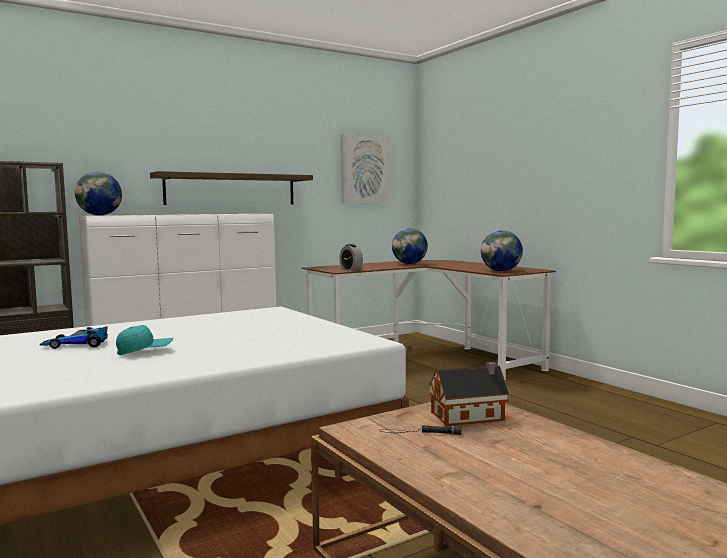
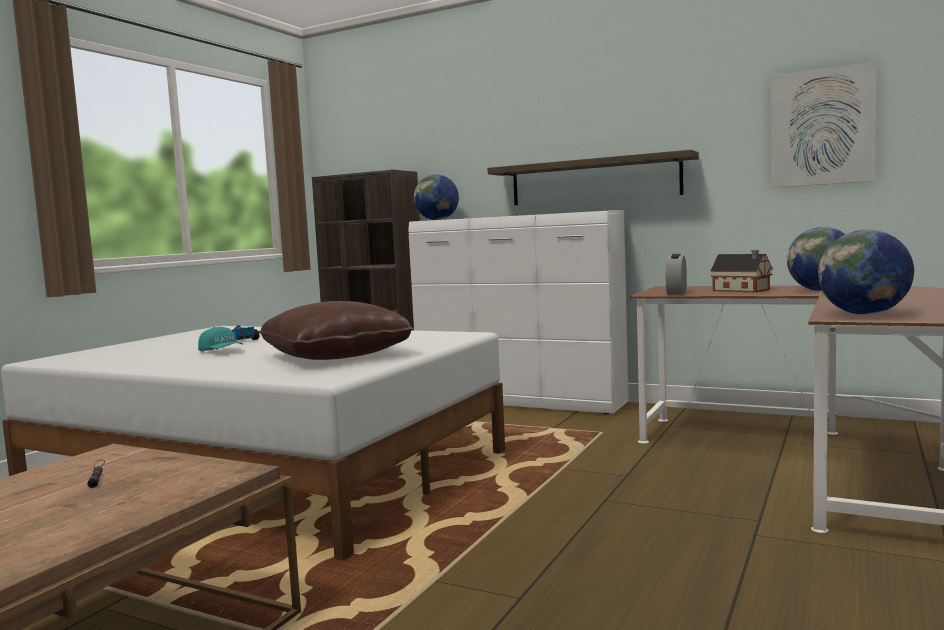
camera: 60 degrees right, 0 degrees up
(278, 333) = (336, 356): none -> brown pillow
(470, 416) = (164, 481): toy house -> toy house (742, 290)

